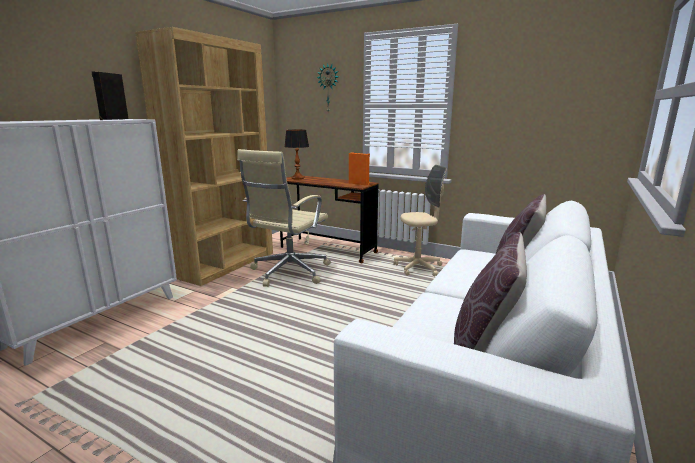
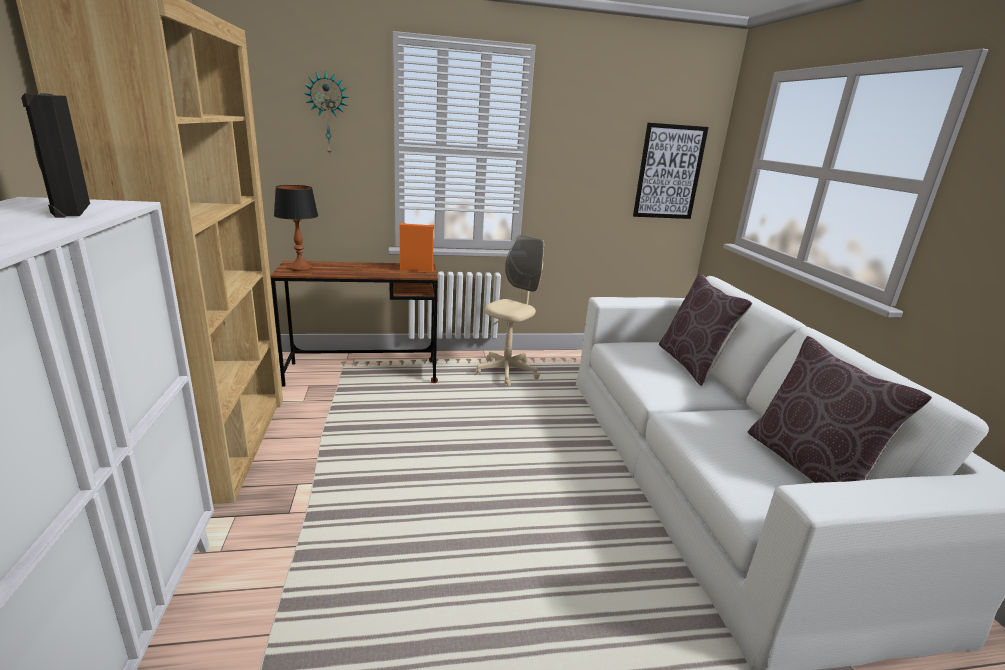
camera: 40 degrees left, 5 degrees up
(288, 272) = (355, 428): beige office chair -> none
(586, 113) = (669, 172): none -> picture

